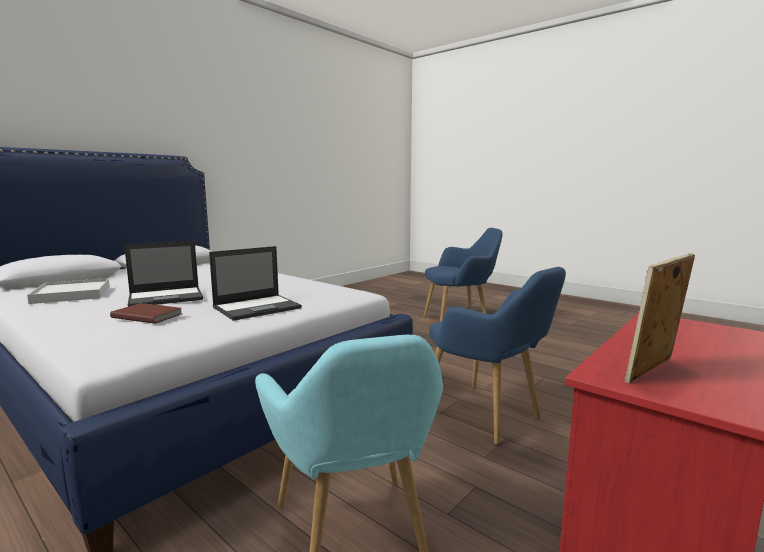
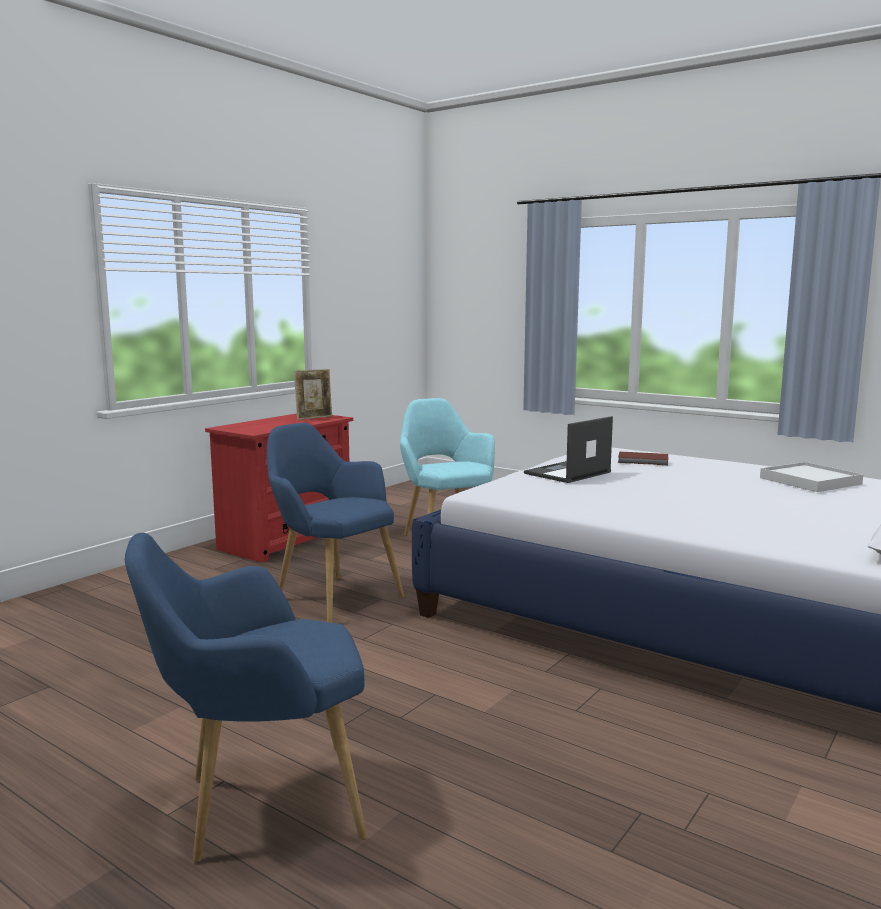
camera: 175 degrees right, 0 degrees up
(167, 297) = (685, 477): laptop -> none

